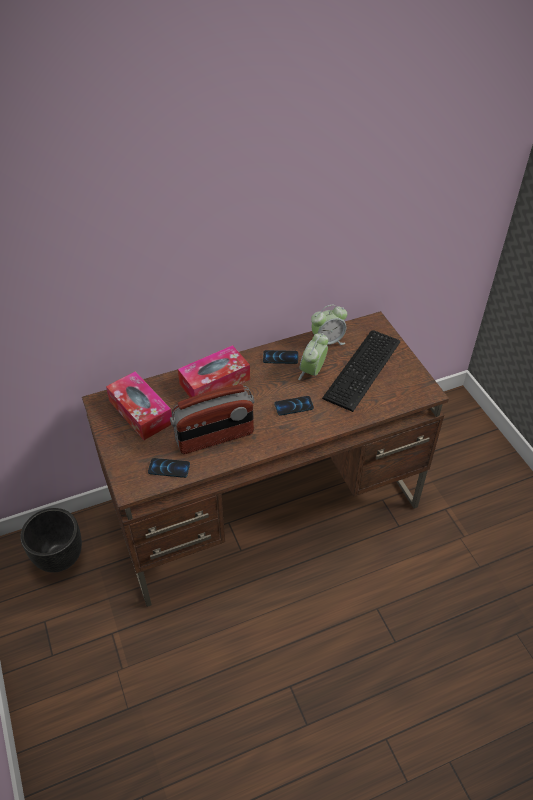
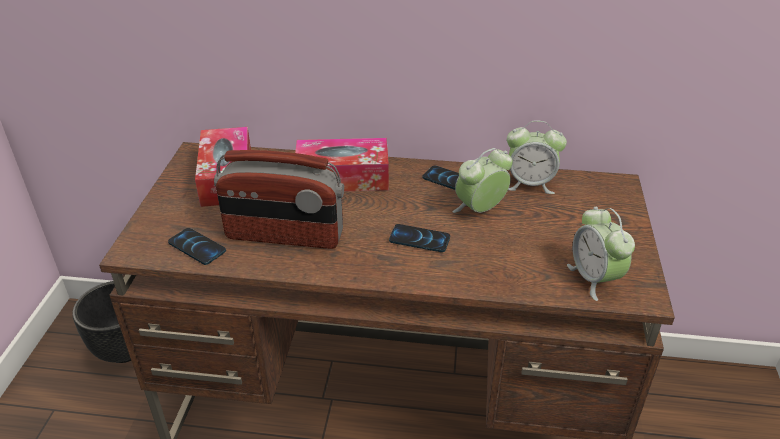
camera: 30 degrees right, 10 degrees down
(364, 369) = (560, 232): keyboard -> none
(399, 392) = (594, 278): none -> alarm clock

